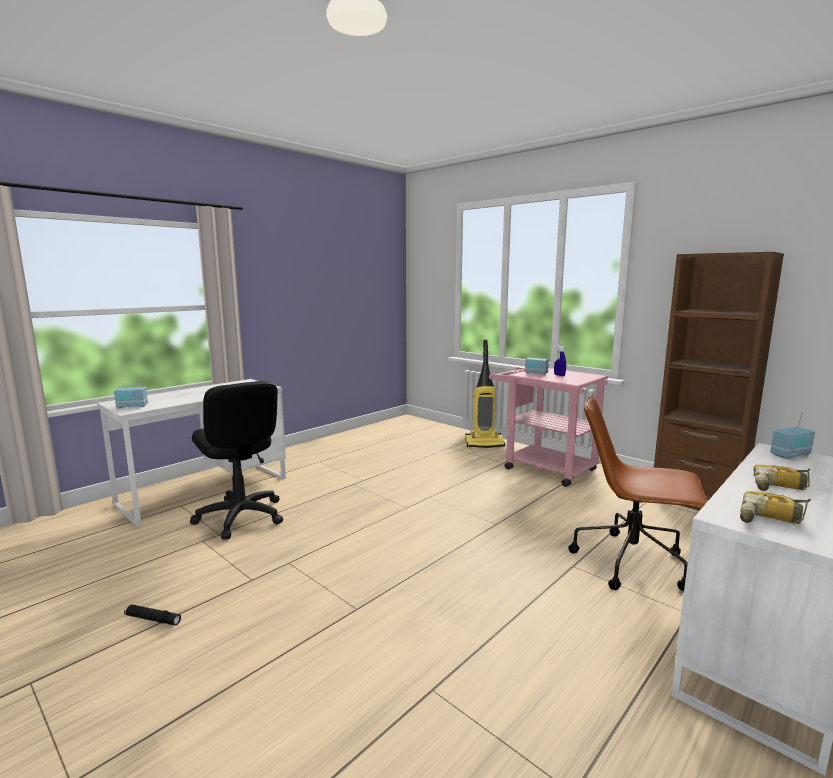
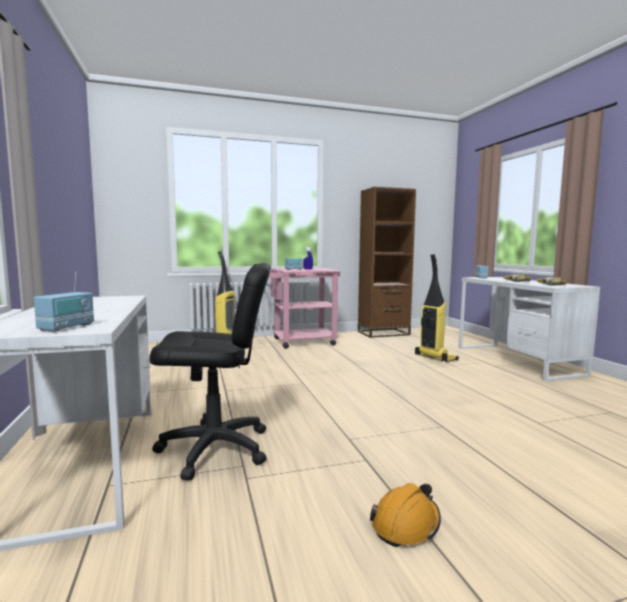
camera: 60 degrees left, 5 degrees down
(153, 619) = (406, 524): black flashlight -> orange hard hat
(632, 562) = (435, 357): brown office chair -> vacuum cleaner

